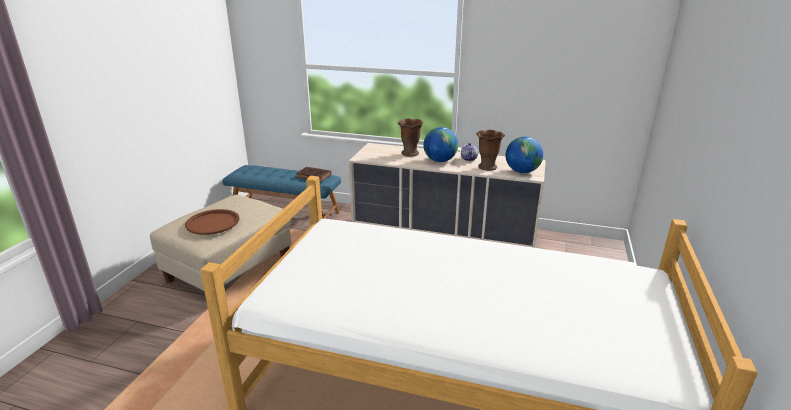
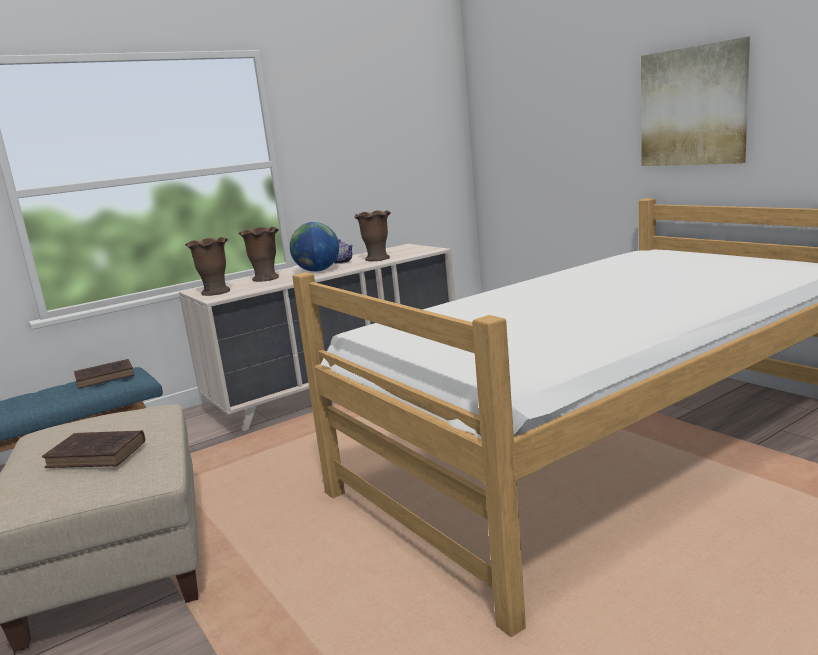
camera: 50 degrees left, 10 degrees down
(213, 223) = (99, 454): brown tray -> brown book
(371, 153) = (216, 292): none -> brown vase
(522, 172) = (415, 251): globe -> none
(730, 155) = (693, 106): none -> picture

